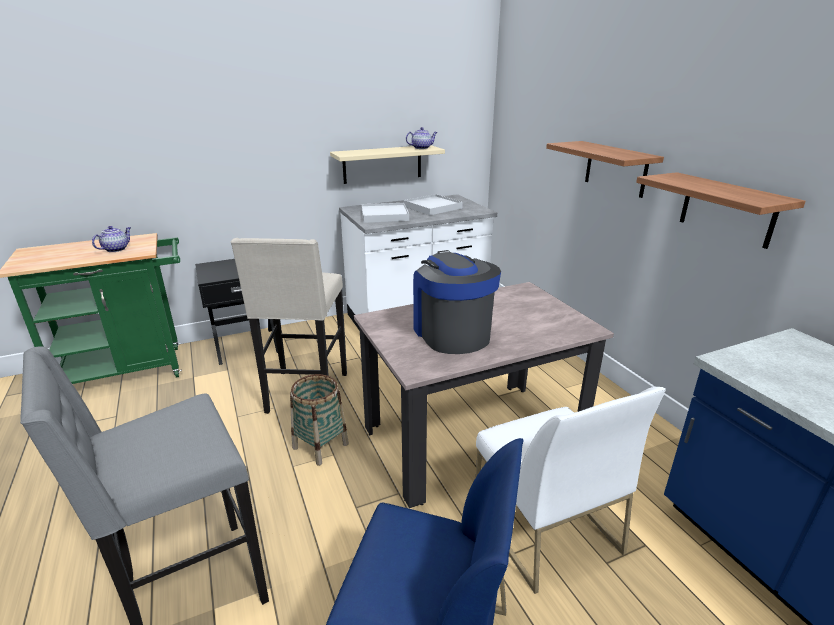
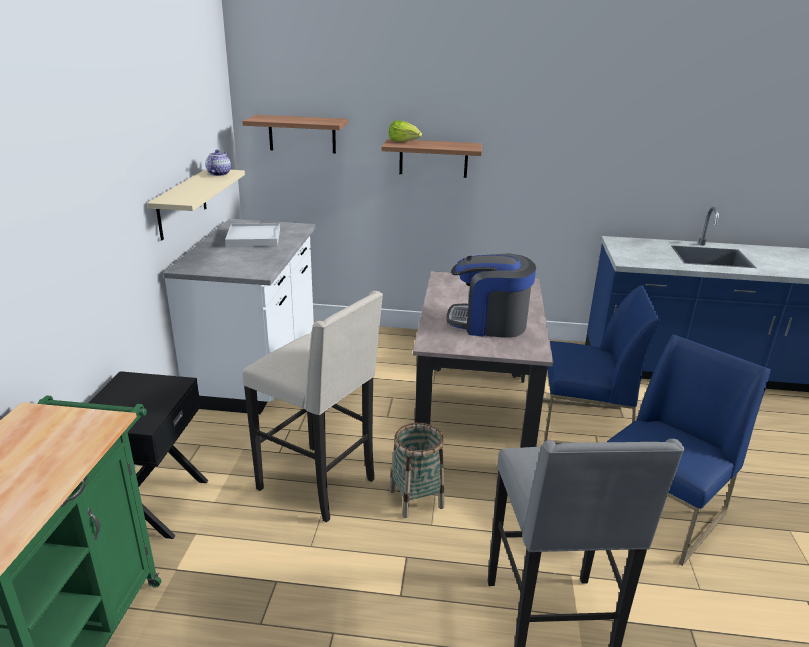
camera: 60 degrees left, 0 degrees up
(116, 249) = (53, 442): teapot -> none
(384, 215) = (241, 261): white tray -> none
(544, 526) = (582, 425): white chair -> blue chair
(583, 144) = (404, 142): none -> lettuce
(727, 209) = (542, 173): shelf -> shelf (302, 134)

